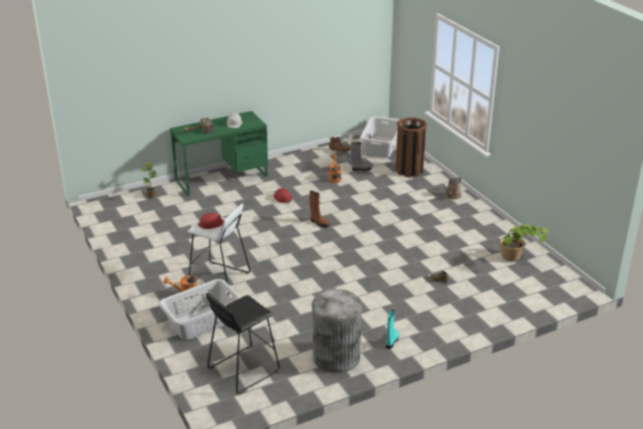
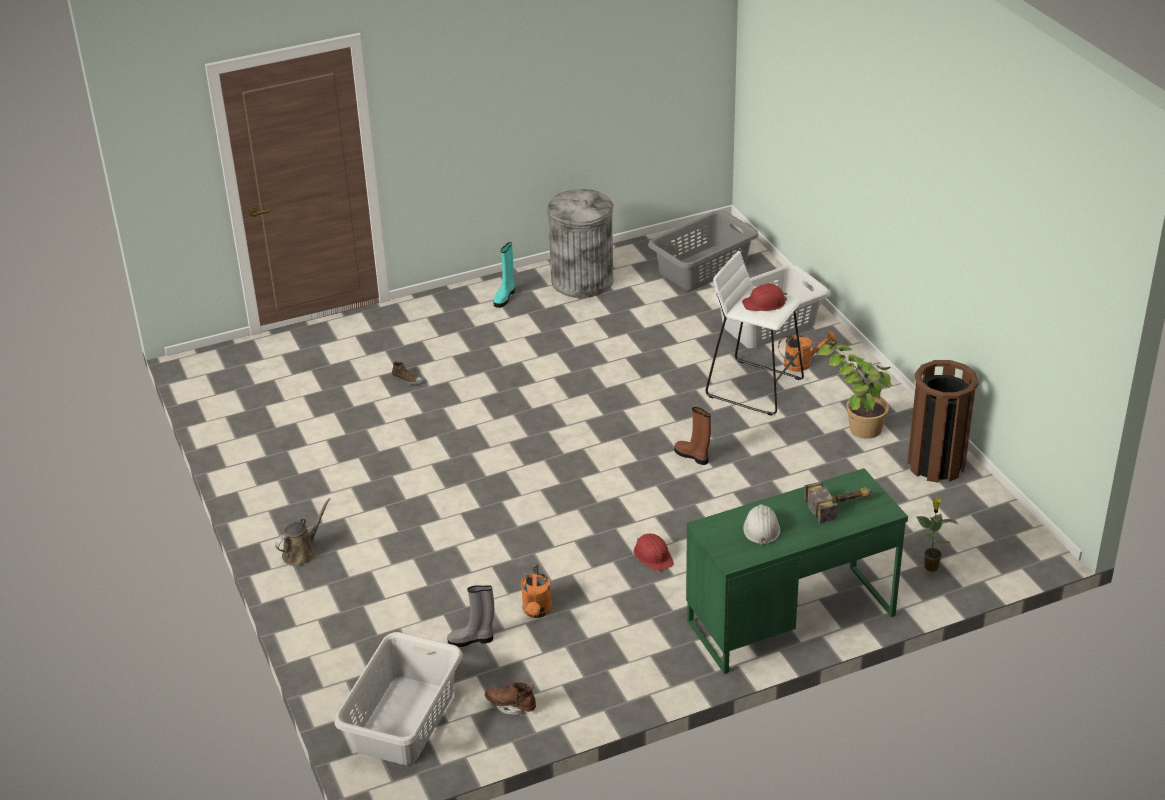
camera: 175 degrees left, 5 degrees up
(242, 370) = (703, 269): black stool -> grey laundry basket
(318, 222) = (584, 492): brown boot -> brown boot (692, 456)
(409, 170) = (363, 632): brown trash can -> brown trash can (936, 464)
(518, 260) = (260, 409): potted plant -> potted plant (854, 420)

